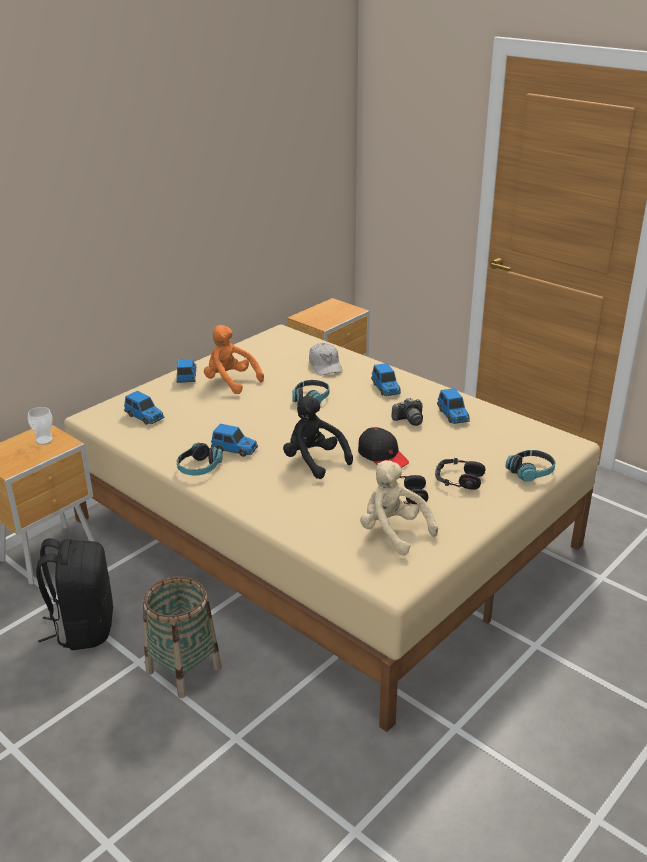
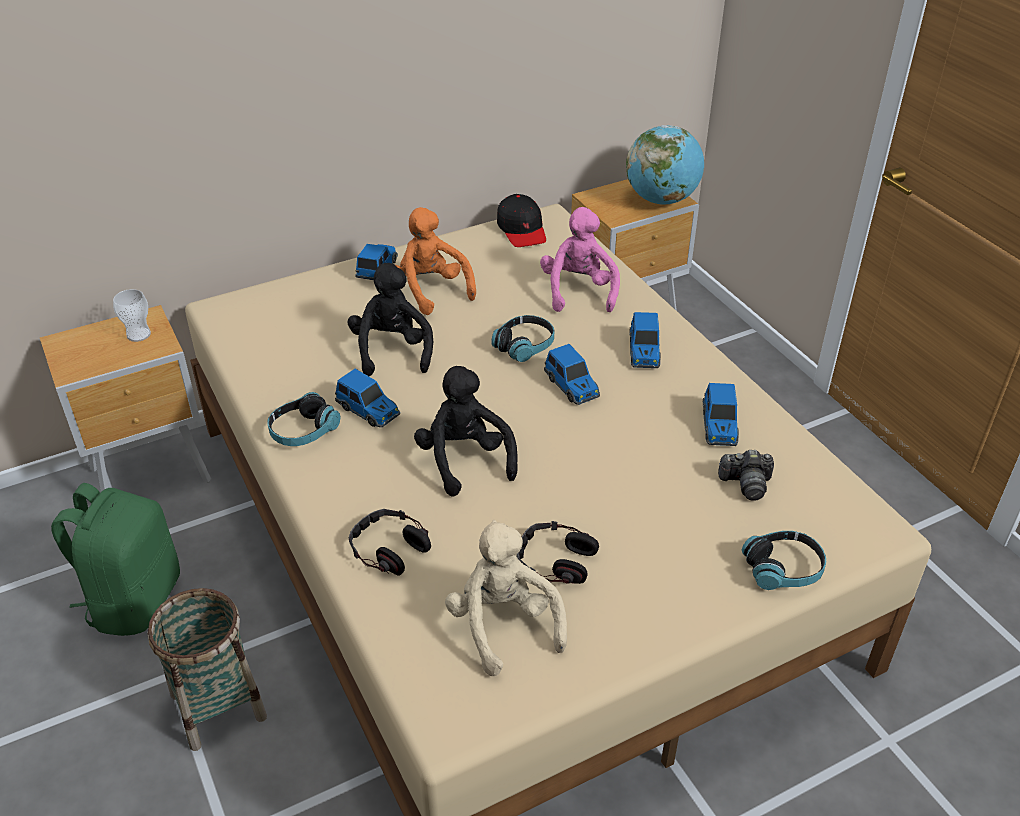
camera: 20 degrees right, 10 degrees up
(83, 627) = (134, 600): black backpack -> green backpack
(145, 417) = (285, 325): toy car -> toy car (572, 386)
(228, 416) = (392, 350): none -> black plush toy
(325, 366) = (578, 291): white cap -> pink plush toy
(345, 311) = (661, 200): none -> globe
(382, 456) = (568, 477): black cap -> black cap (522, 230)
(409, 420) = (646, 419): camera -> camera (746, 484)
(458, 479) = (659, 553): headphones -> headphones (389, 548)

